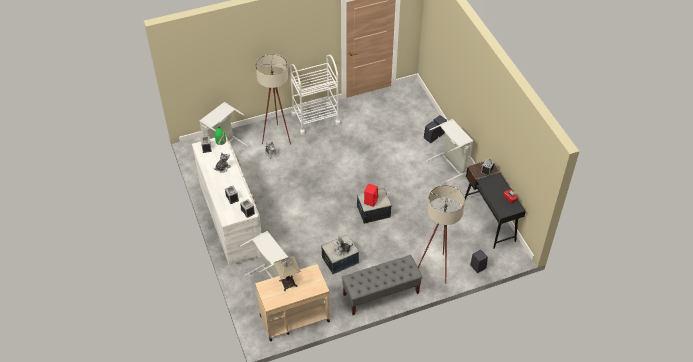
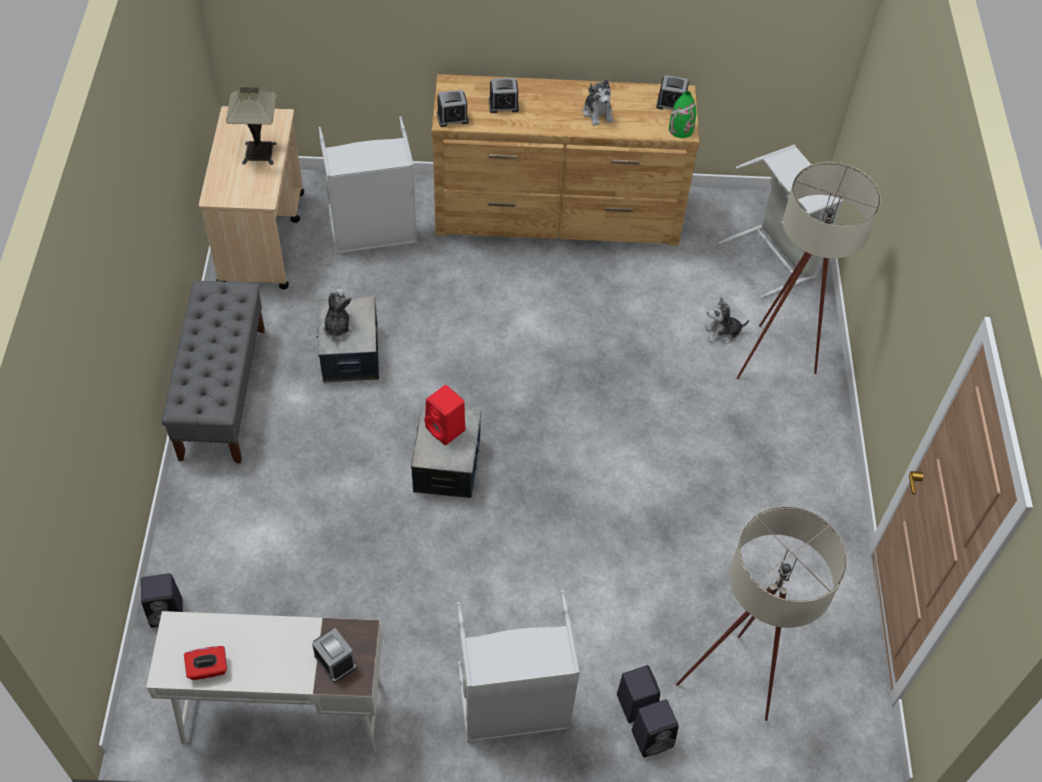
camera: 110 degrees right, 5 degrees up
(231, 219) = (558, 214): white dresser -> brown dresser
(315, 119) = (809, 458): white cart -> none
(437, 266) = (222, 527): beige floor lamp -> beige floor lamp (734, 689)
(489, 220) = (281, 713): black desk -> white desk

